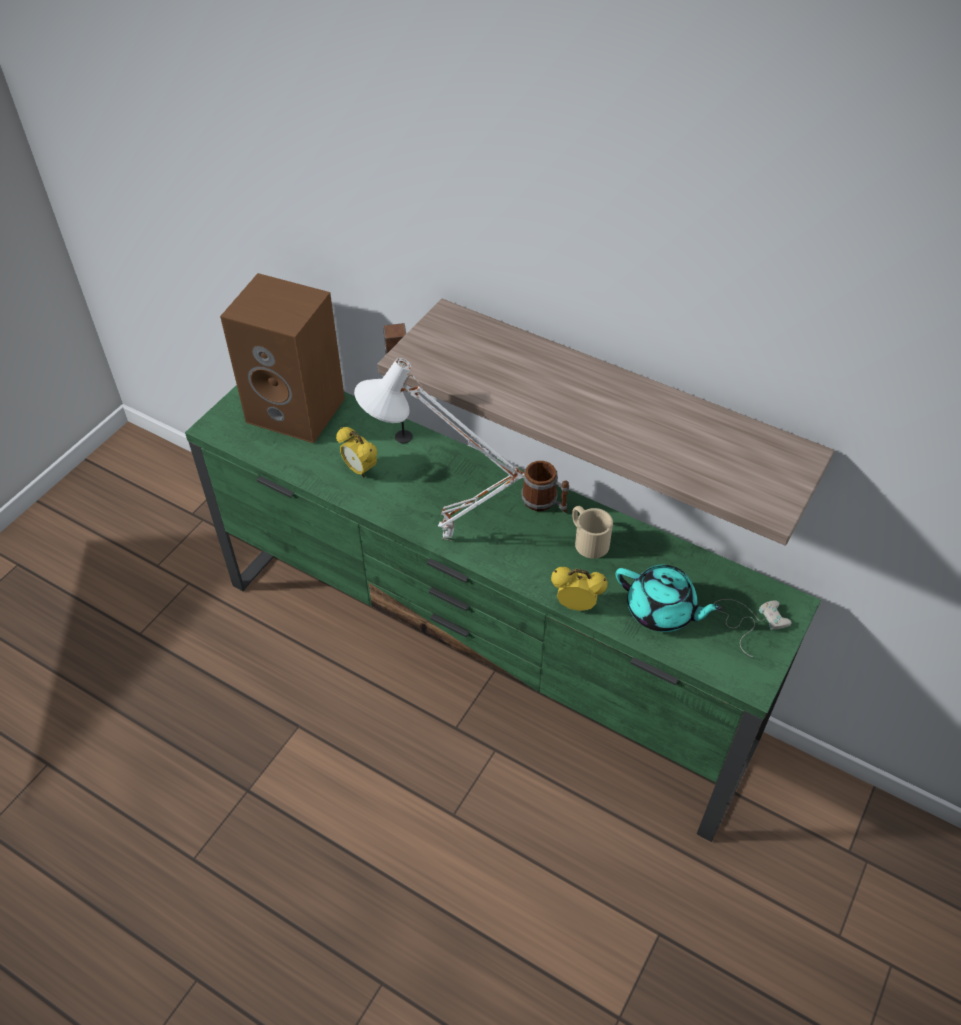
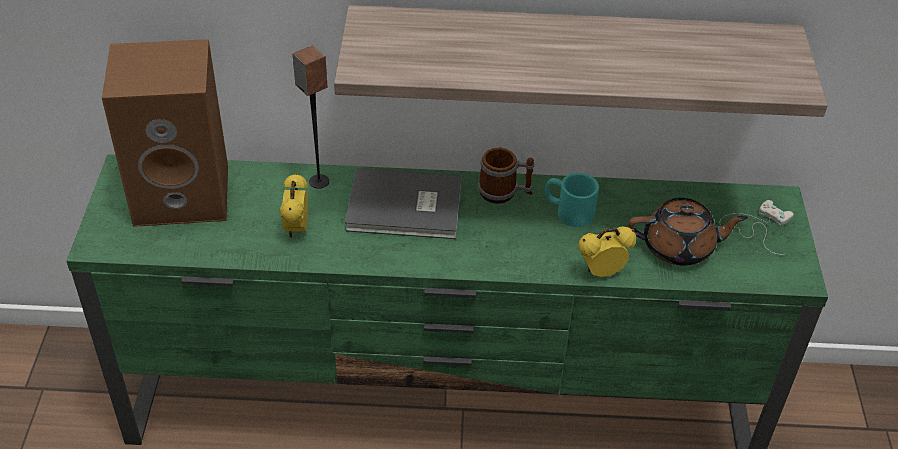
camera: 30 degrees left, 5 degrees down
(360, 470) = (296, 229): alarm clock -> alarm clock turned 75 degrees clockwise
(445, 543) = (436, 265): white table lamp -> none
(455, 486) = (406, 209): none -> grey book
(587, 539) = (568, 211): beige mug -> turquoise mug
(661, 611) = (679, 247): turquoise teapot -> brown teapot

